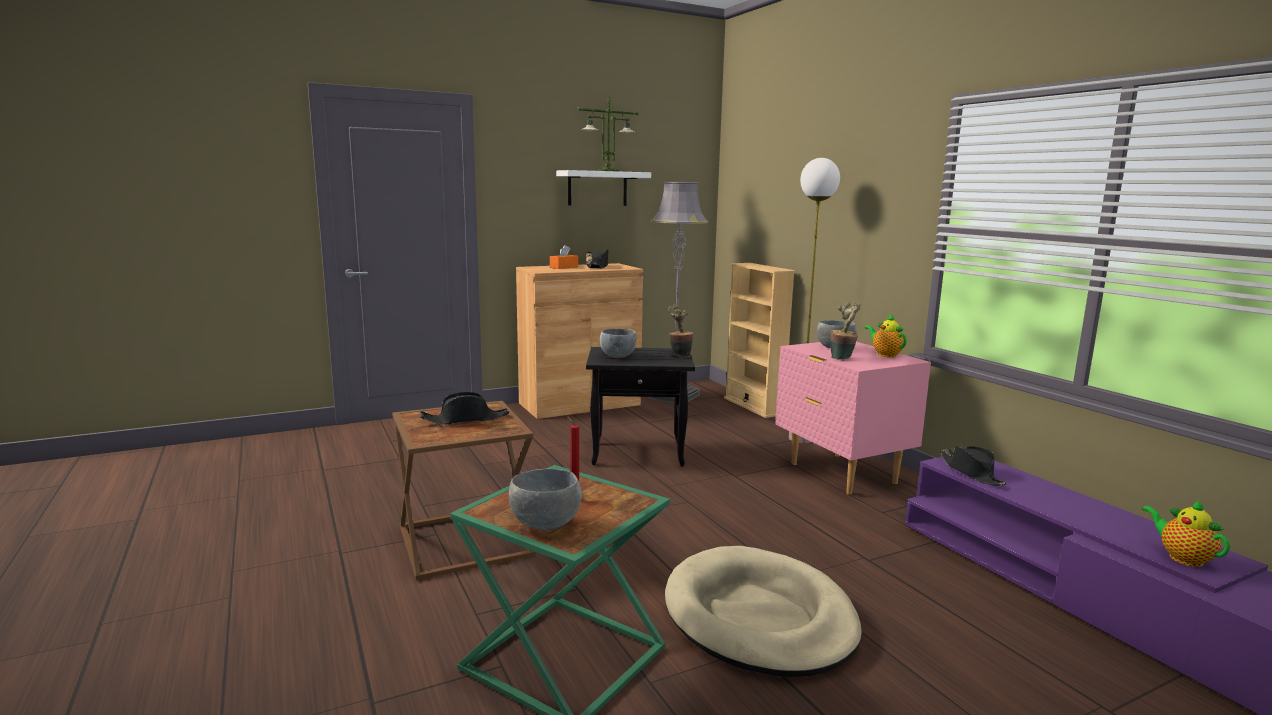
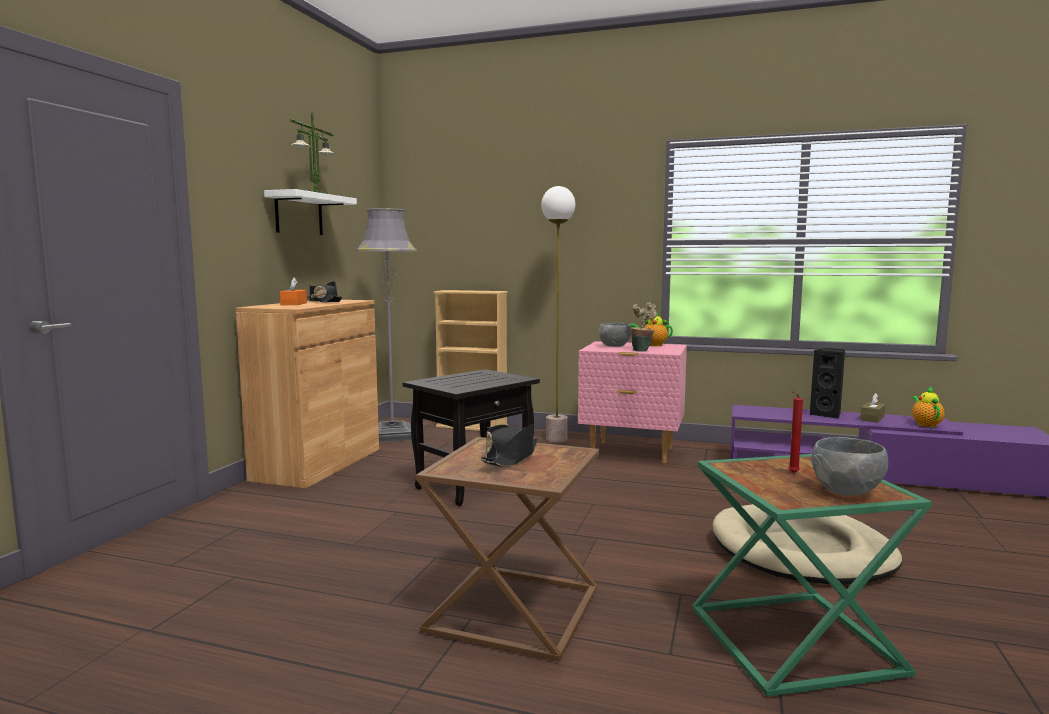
camera: 45 degrees left, 5 degrees down
(617, 356) = (456, 383): grey bowl -> none
(679, 355) = (500, 374): potted plant -> none
(971, 472) = (767, 414): black hat -> none
(1061, 498) = (827, 414): none -> black speaker
(1116, 523) = (872, 418): none -> brown tissue box
(1182, 558) = (925, 424): teapot -> teapot turned 75 degrees clockwise

